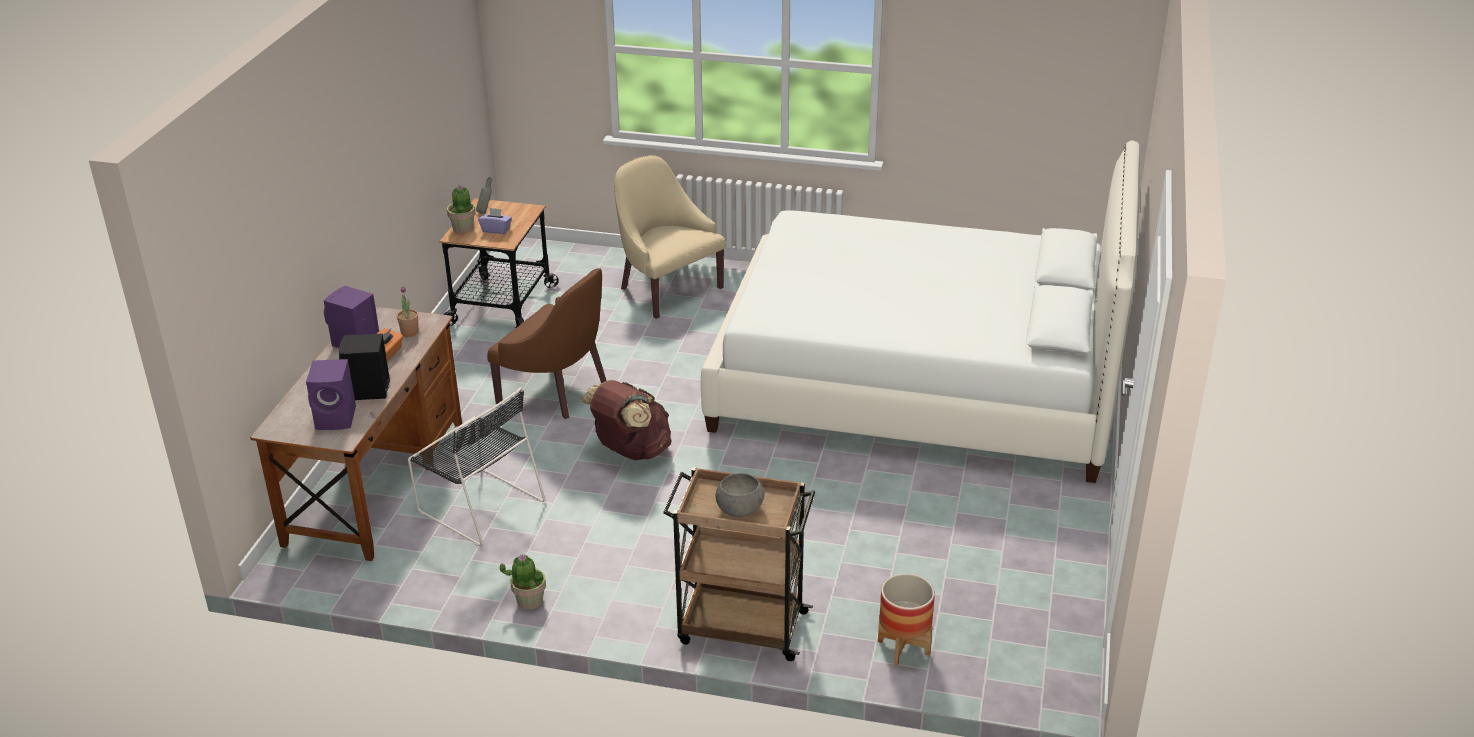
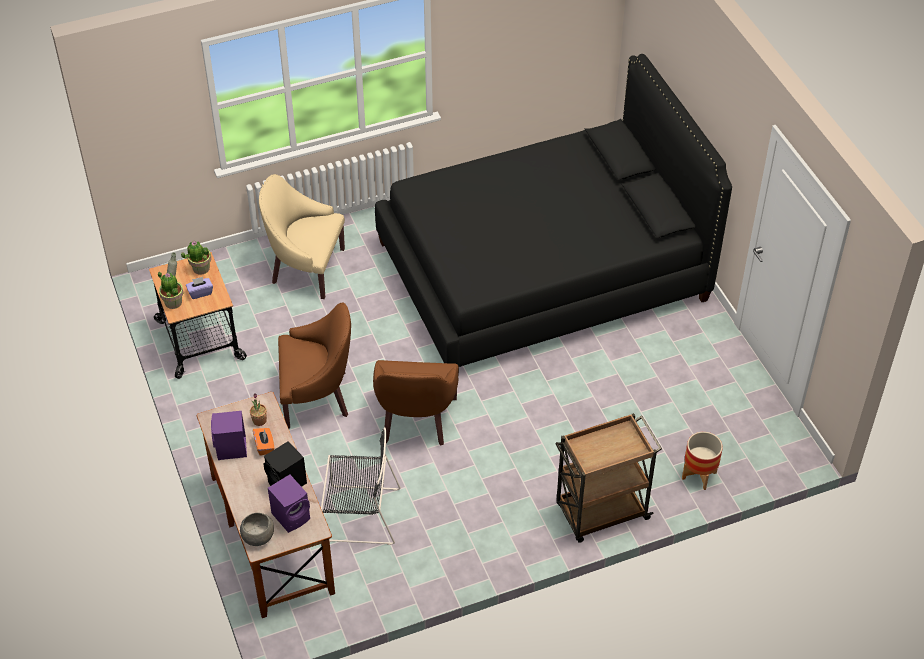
camera: 35 degrees left, 15 degrees up
(529, 600) = (462, 565): potted plant -> potted plant (200, 268)
(630, 451) = (415, 420): brown backpack -> brown armchair
(740, 508) = (610, 449): grey bowl -> grey bowl (258, 536)
(917, 381) = (543, 271): white bed -> black bed

